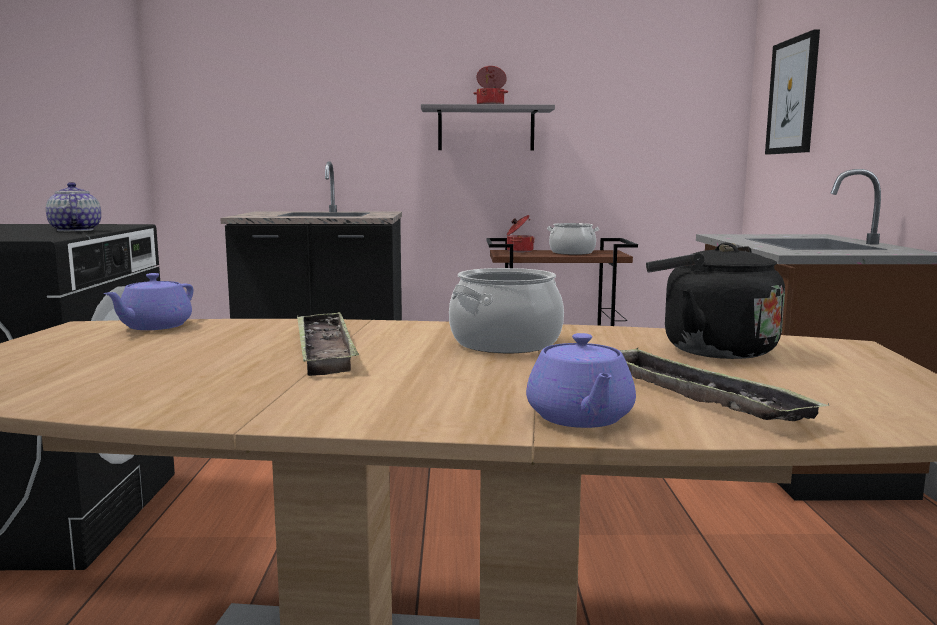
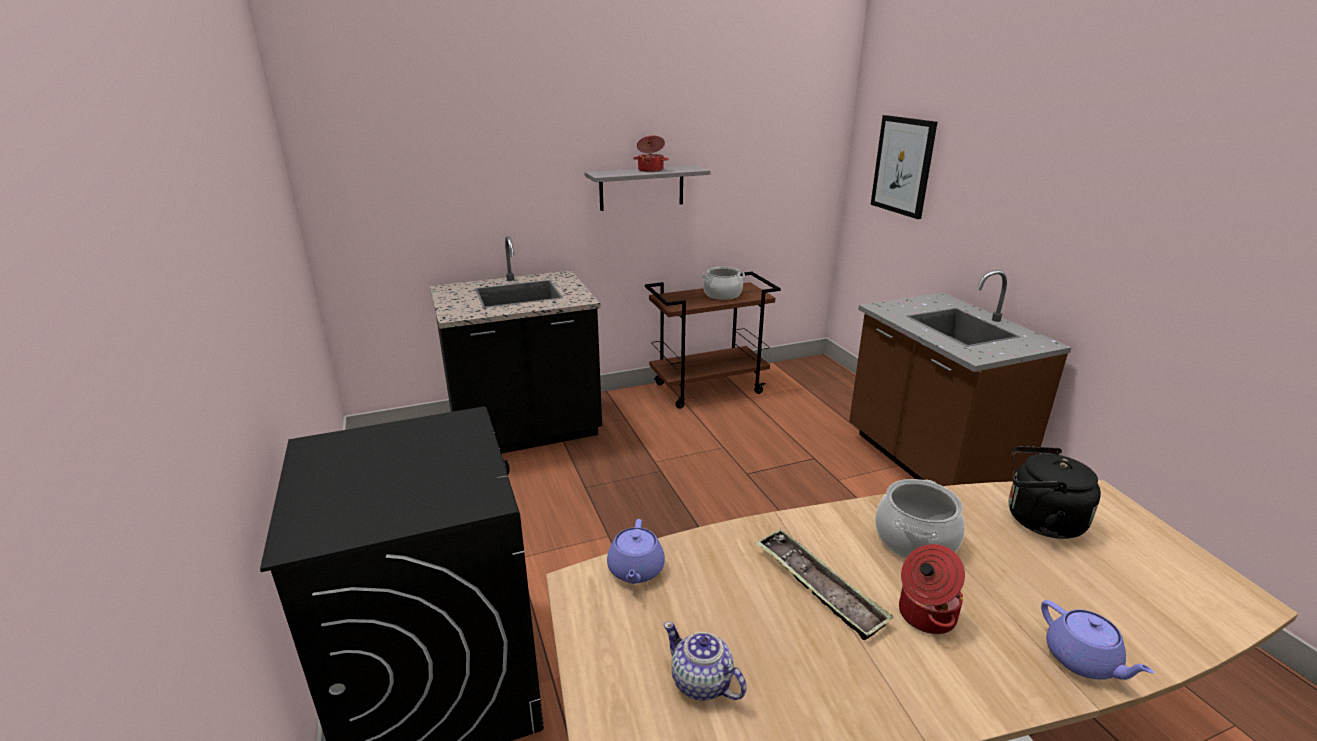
camera: 20 degrees left, 15 degrees up
(74, 230) = (462, 456): teapot -> teapot (702, 683)
(519, 251) = (676, 295): cooking pot -> cooking pot (924, 615)
(696, 395) = (1103, 604): tray -> none

